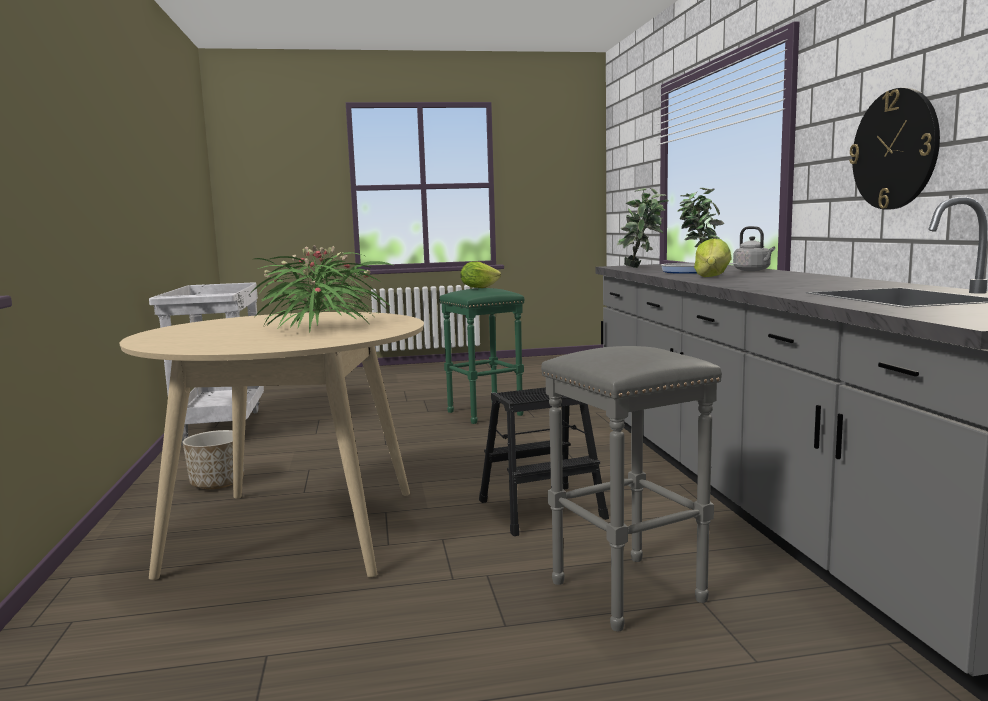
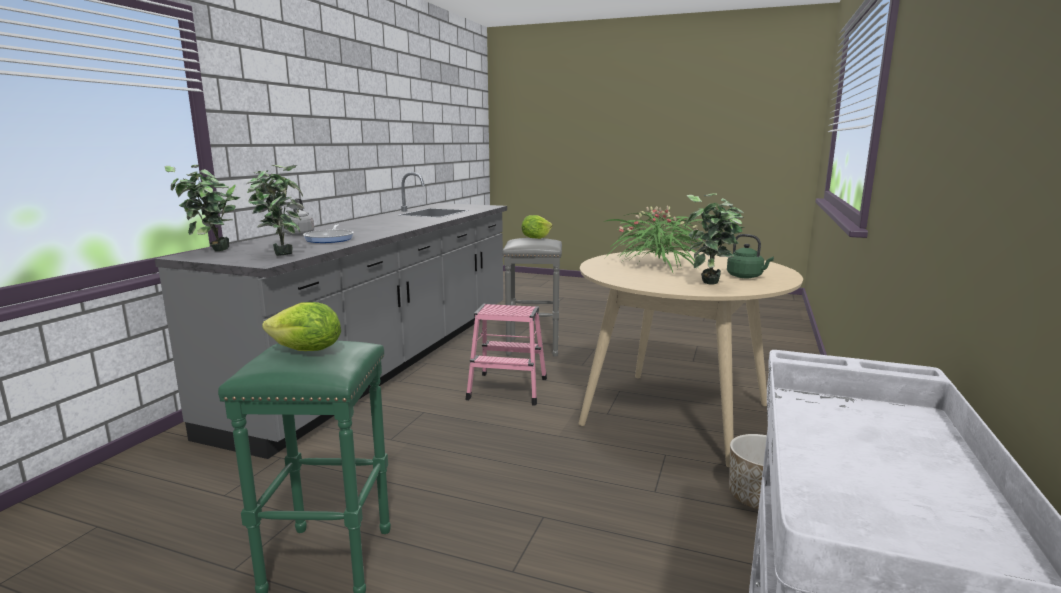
camera: 150 degrees left, 5 degrees up
(204, 329) = (746, 277): none -> green kettle
(253, 319) = (710, 285): none -> potted plant
(540, 509) = (508, 388): black step ladder -> pink step ladder
(712, 277) = (373, 231): lettuce -> lettuce (536, 238)
(895, 149) = (305, 144): wall clock -> none

